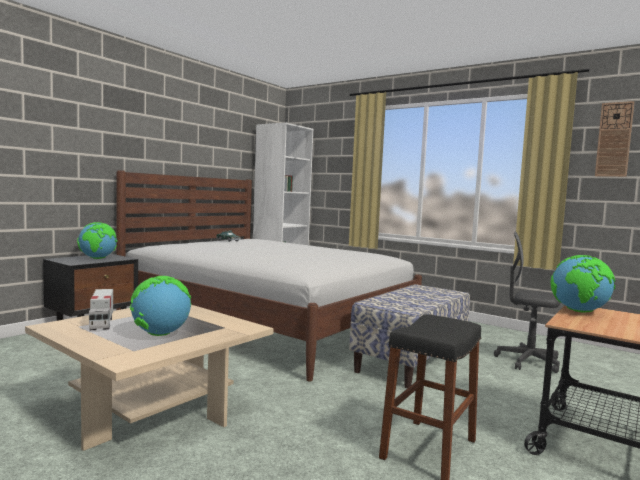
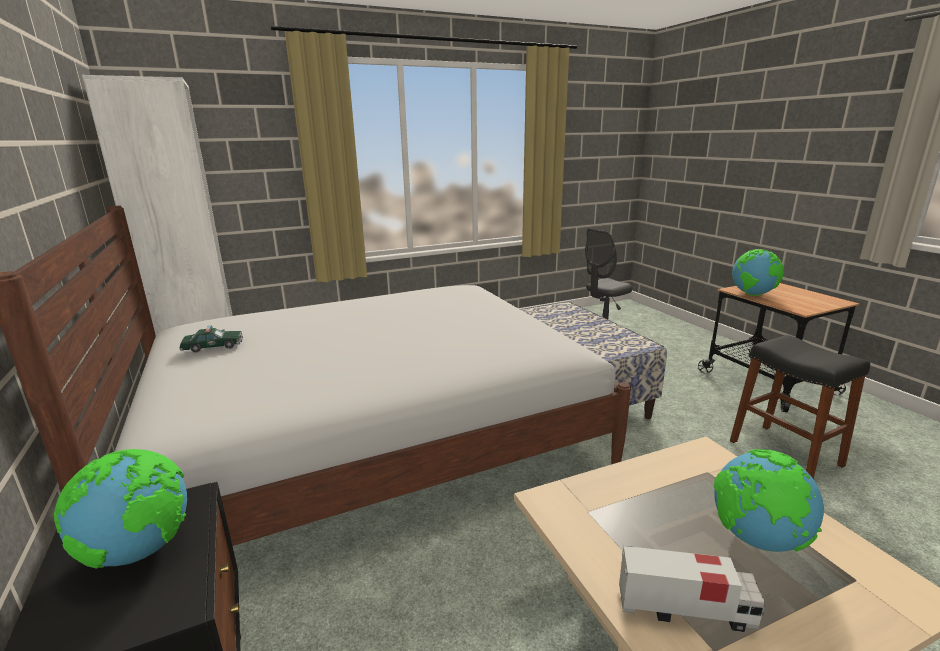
camera: 60 degrees left, 15 degrees up
(614, 139) = (585, 121): wall clock -> none

